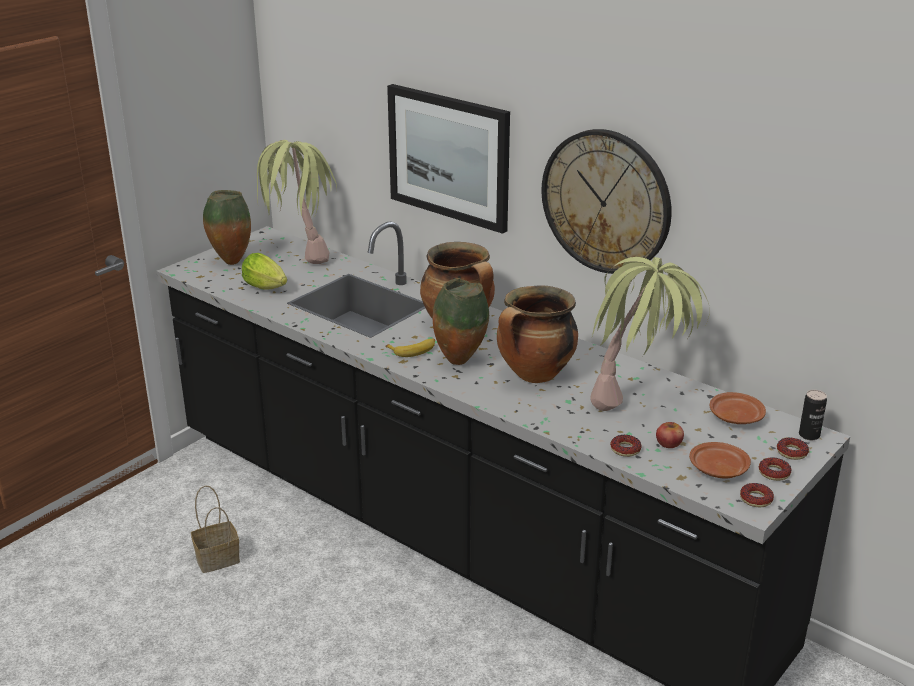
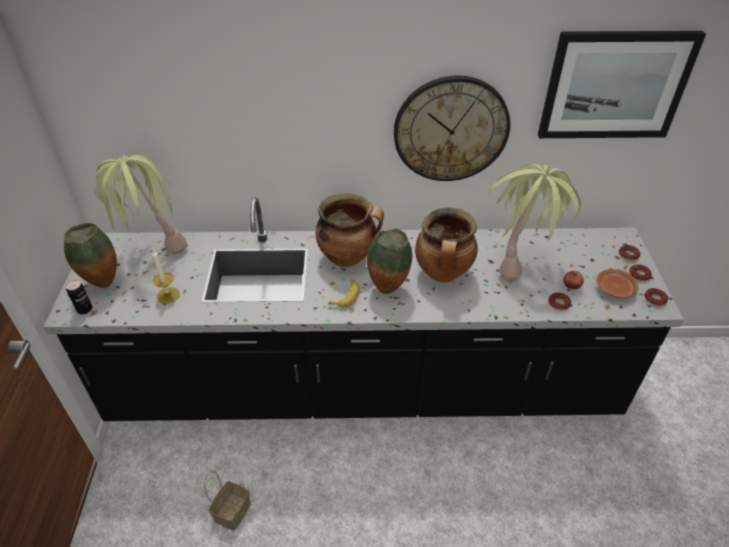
camera: 40 degrees left, 15 degrees up
(267, 288) = (168, 295): lettuce -> candle
(449, 156) = (291, 129): picture -> picture (615, 85)
(735, 416) = (575, 245): brown plate -> none
(809, 435) = (620, 238): can -> can (84, 309)

